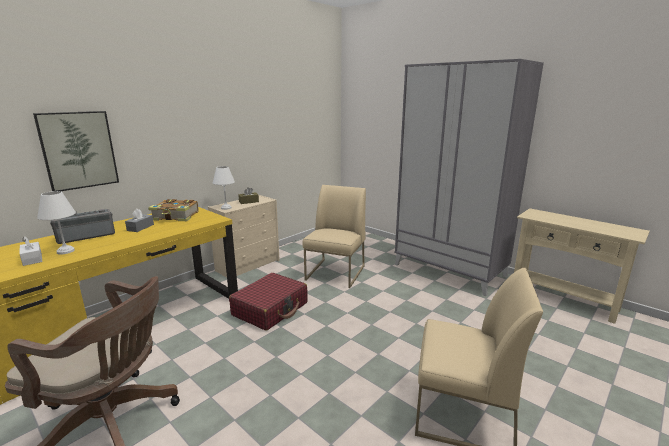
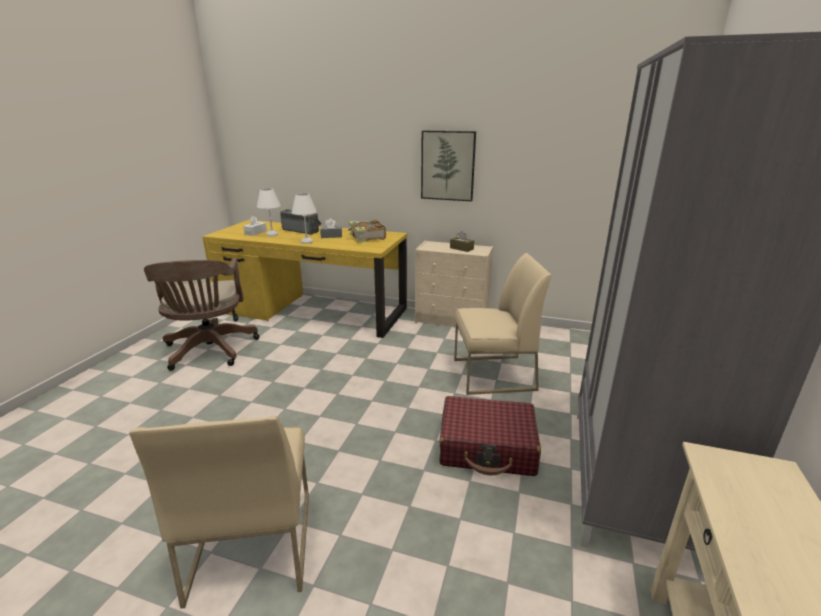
camera: 65 degrees right, 5 degrees up
(78, 150) = (324, 161): picture -> picture (448, 166)
(226, 208) = (430, 246): white table lamp -> white table lamp (307, 242)
(270, 309) = (379, 360): red suitcase -> red suitcase (487, 447)

